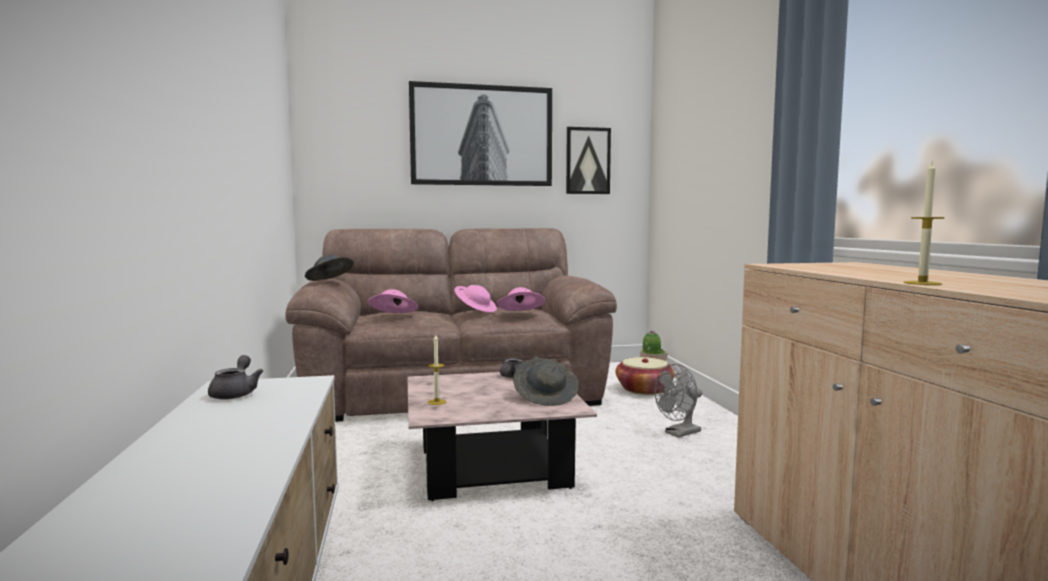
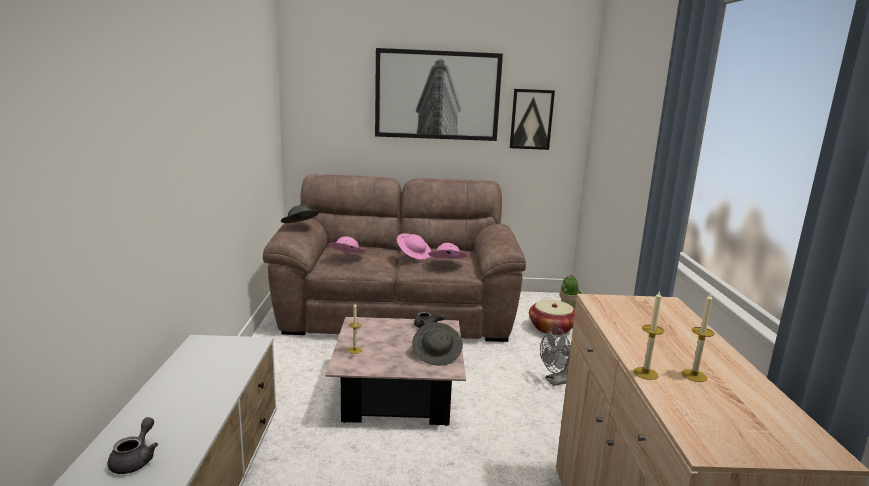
camera: 10 degrees right, 10 degrees up
(236, 393) = (203, 352): grey teapot -> grey teapot (135, 459)
(978, 282) = (694, 375): none -> candle

